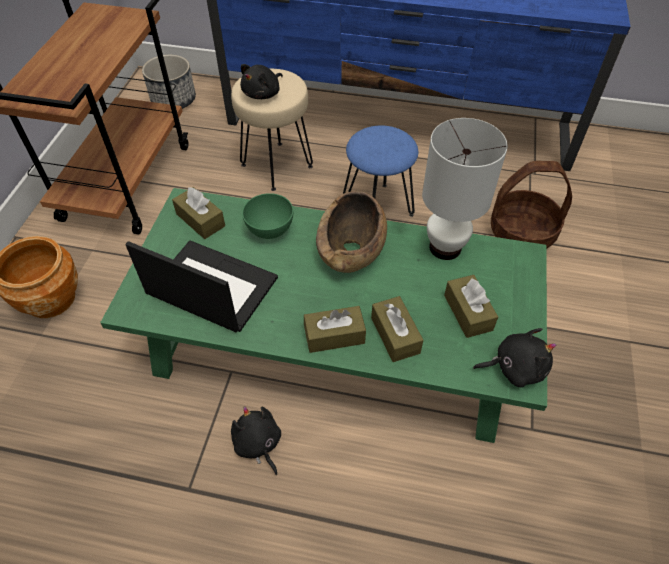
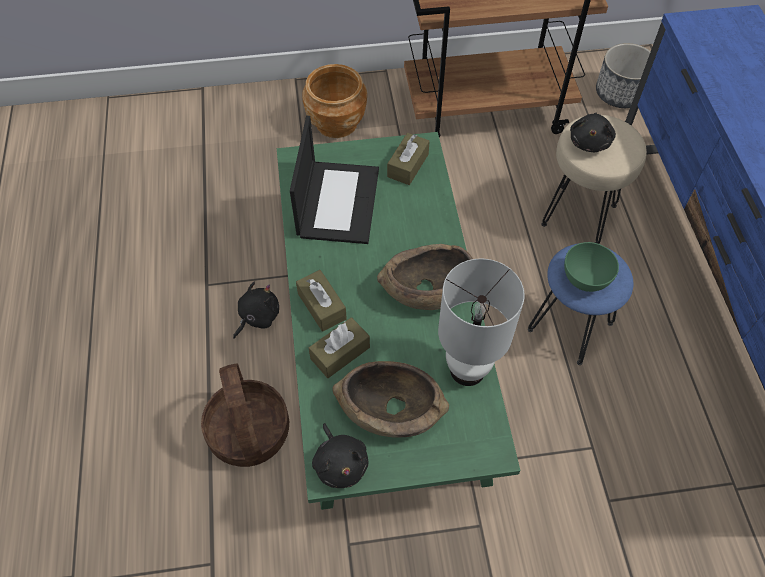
camera: 70 degrees right, 5 degrees up
(263, 94) = (589, 142): black plush toy -> black plush toy turned 90 degrees counterclockwise
(270, 230) = (420, 219): green bowl -> green bowl (585, 279)
(468, 312) = (391, 409): brown tissue box -> brown bowl
(521, 232) = (617, 490): basket -> basket (248, 431)

